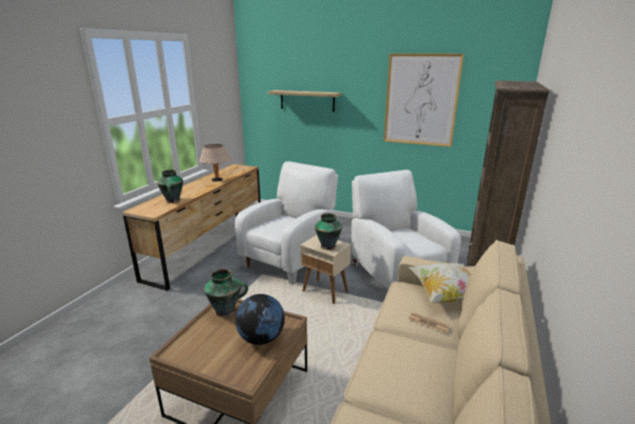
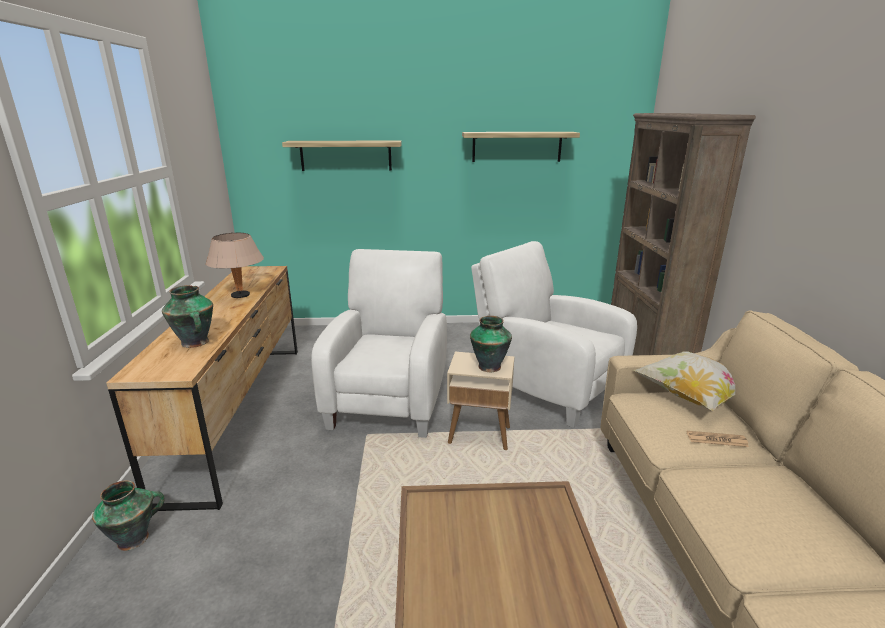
camera: 25 degrees left, 0 degrees up
(226, 311) = (439, 513): vase -> vase (135, 538)
(261, 338) = (540, 540): globe -> none
(421, 100) = (517, 146): picture -> shelf

